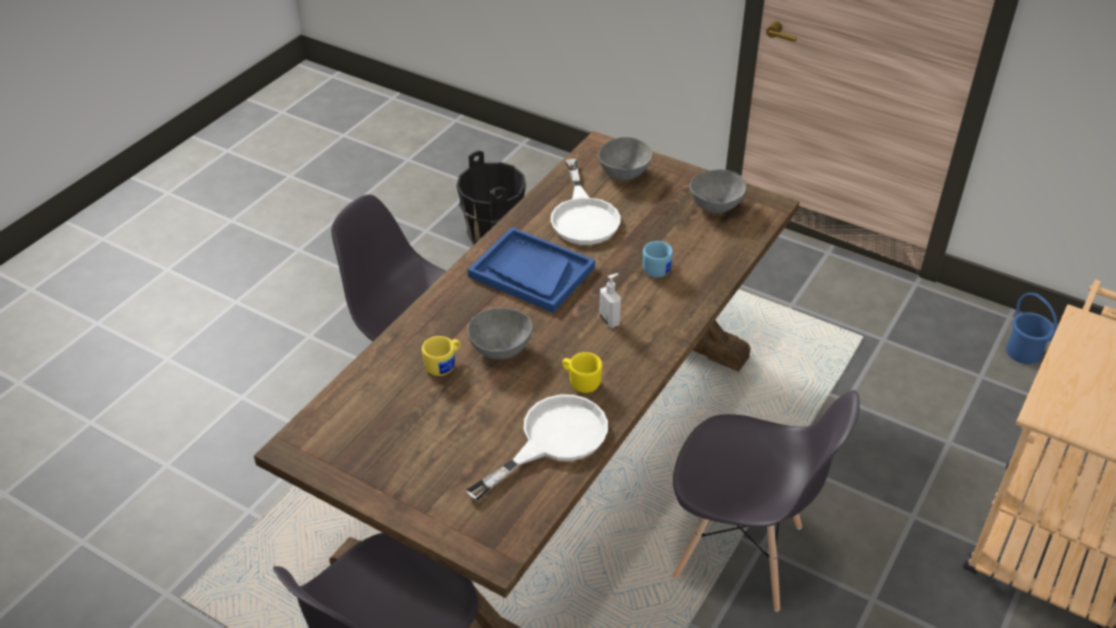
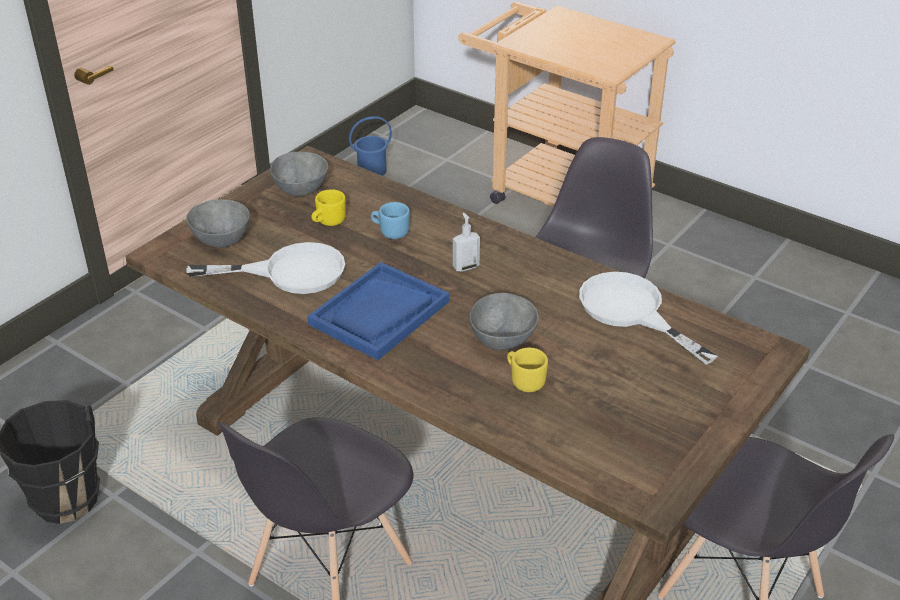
camera: 85 degrees left, 5 degrees down
(581, 382) = (552, 290): yellow mug -> yellow mug (327, 222)

